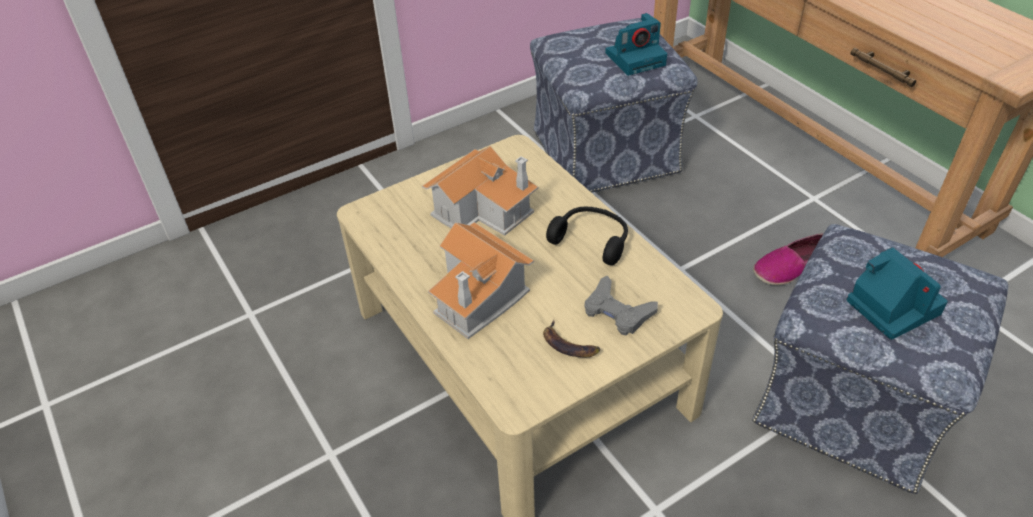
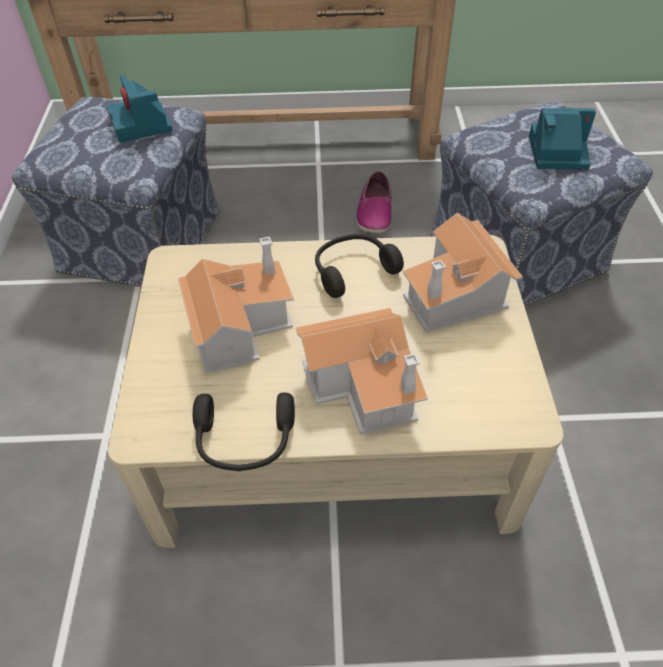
camera: 60 degrees left, 5 degrees up
(388, 259) = (244, 441): none -> black headphones
(569, 344) = (474, 347): banana -> none
(617, 311) = (455, 296): grey game controller -> toy house
(636, 58) = (142, 125): camera -> camera turned 150 degrees clockwise

